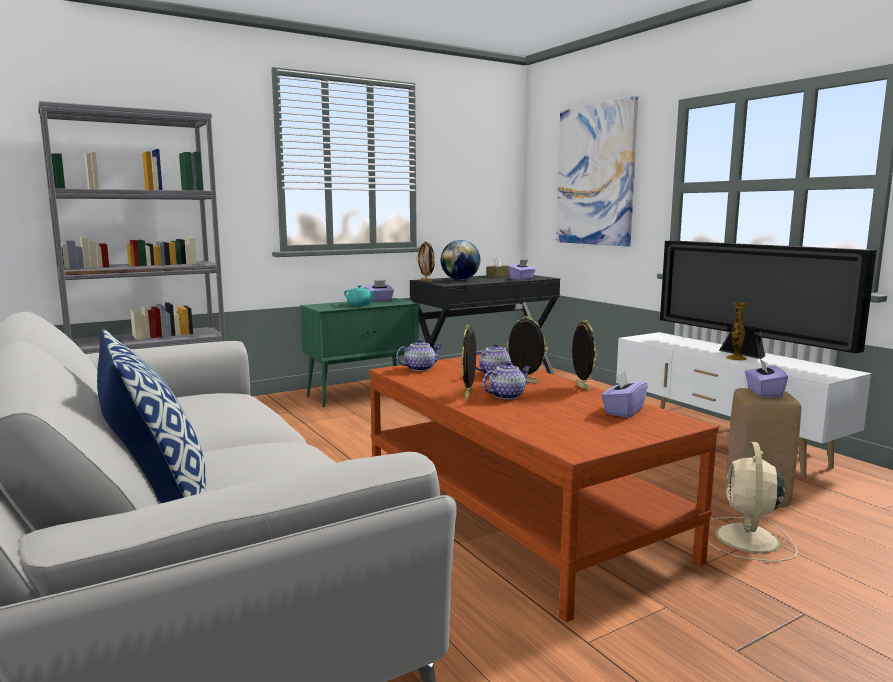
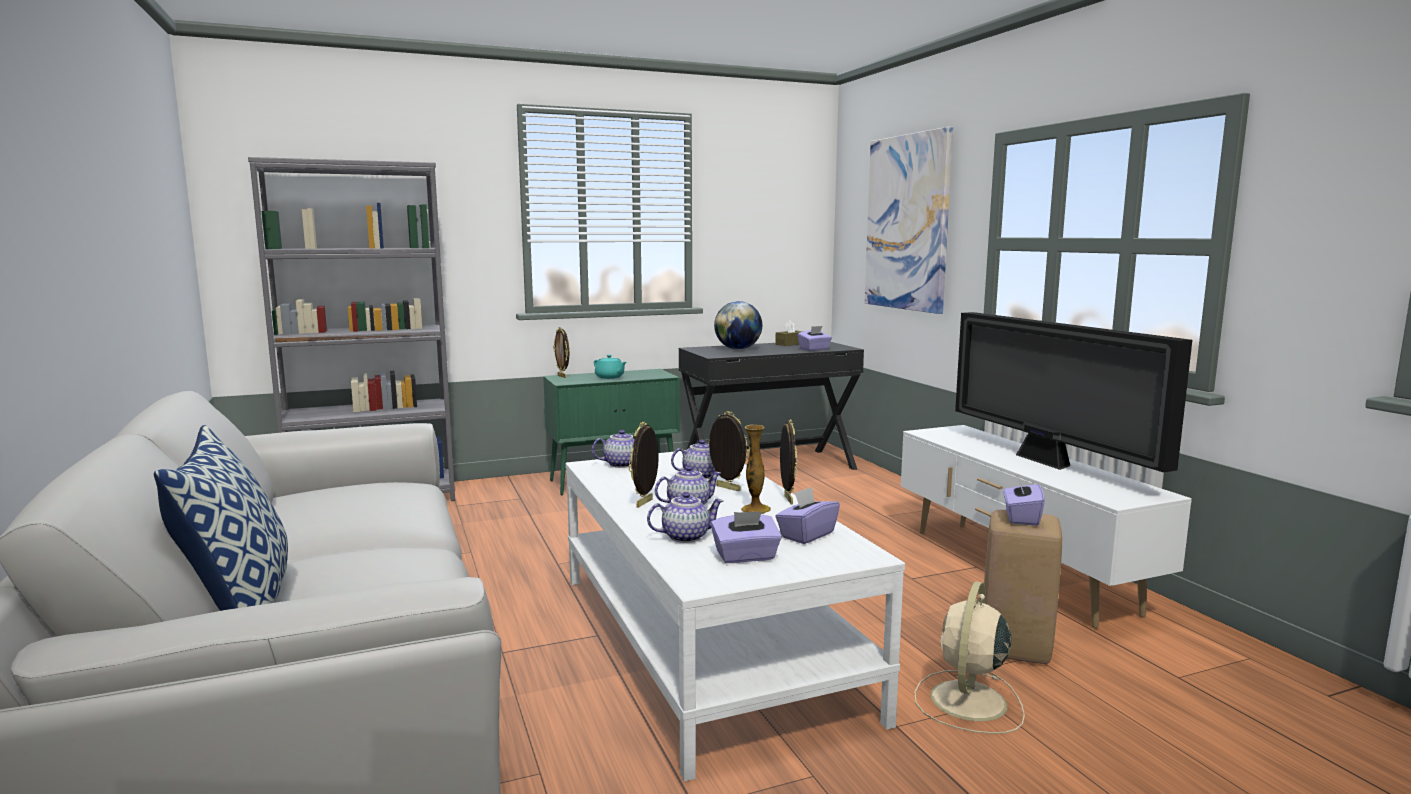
camera: 10 degrees right, 0 degrees up
(379, 300) = (638, 372): purple tissue box -> purple tissue box (745, 557)
(426, 281) = (695, 350): picture frame -> picture frame (562, 376)
(514, 512) = (704, 641): brown coffee table -> white coffee table
(527, 417) = (685, 536): none -> teapot
(736, 358) = (1028, 467): vase -> vase (755, 509)

